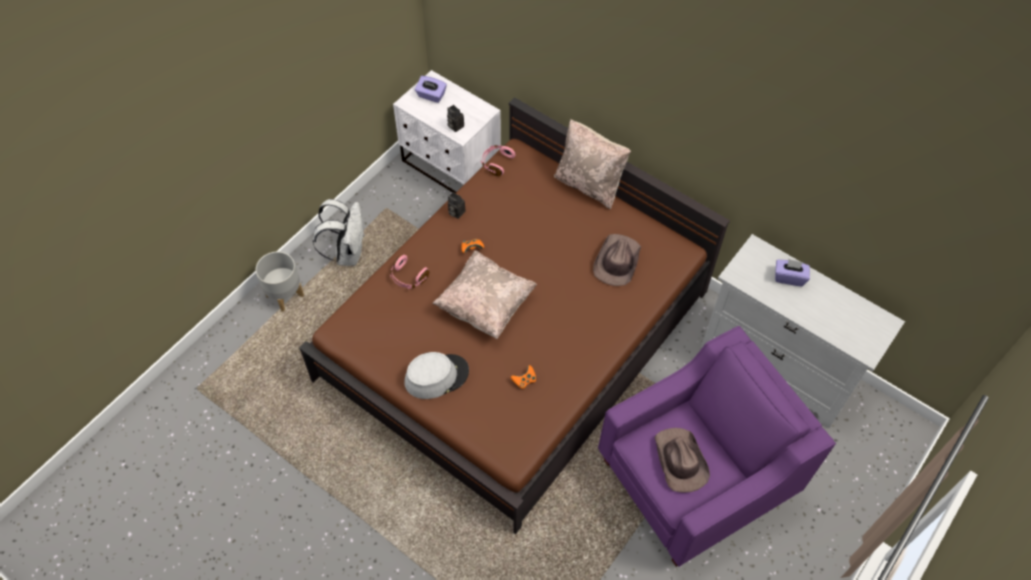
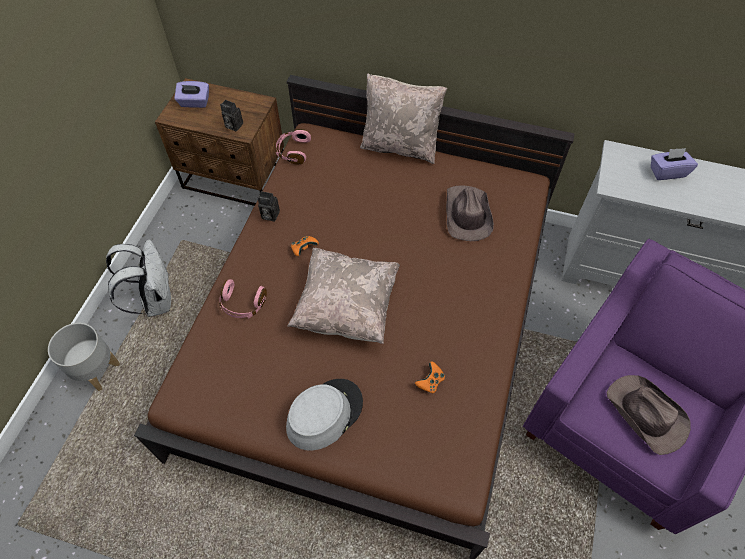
camera: 20 degrees left, 0 degrees up
(450, 166) = (235, 179): white nightstand -> brown nightstand

